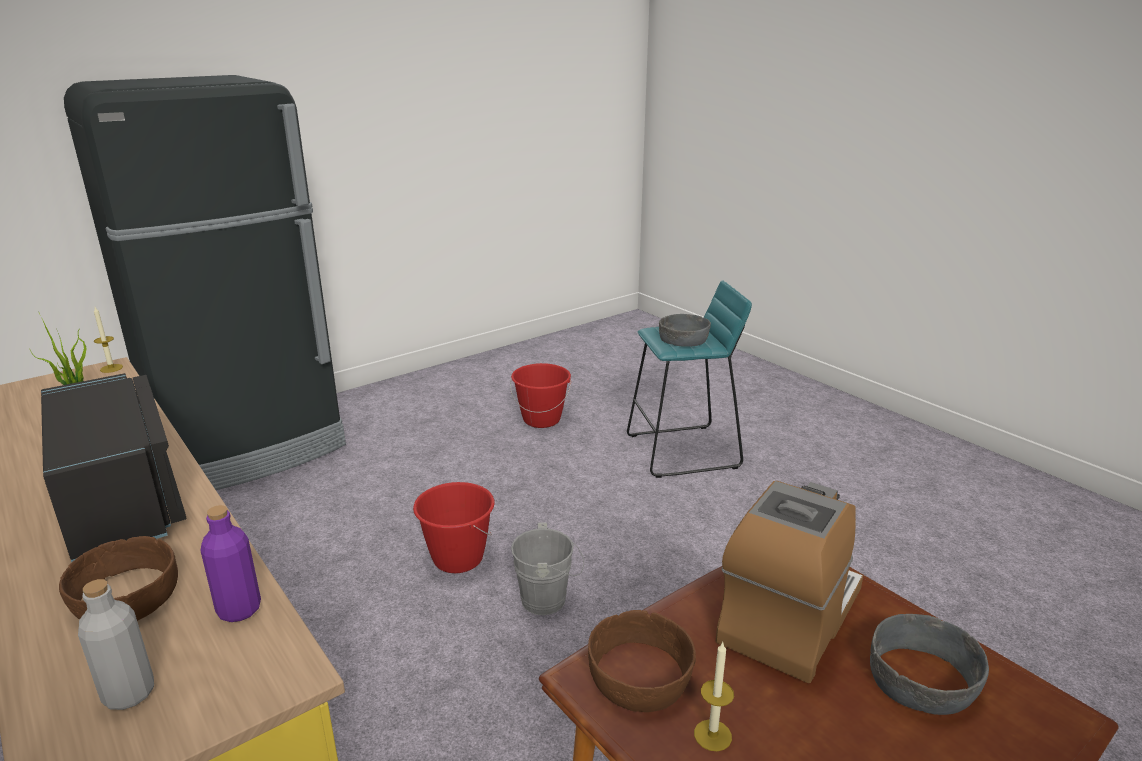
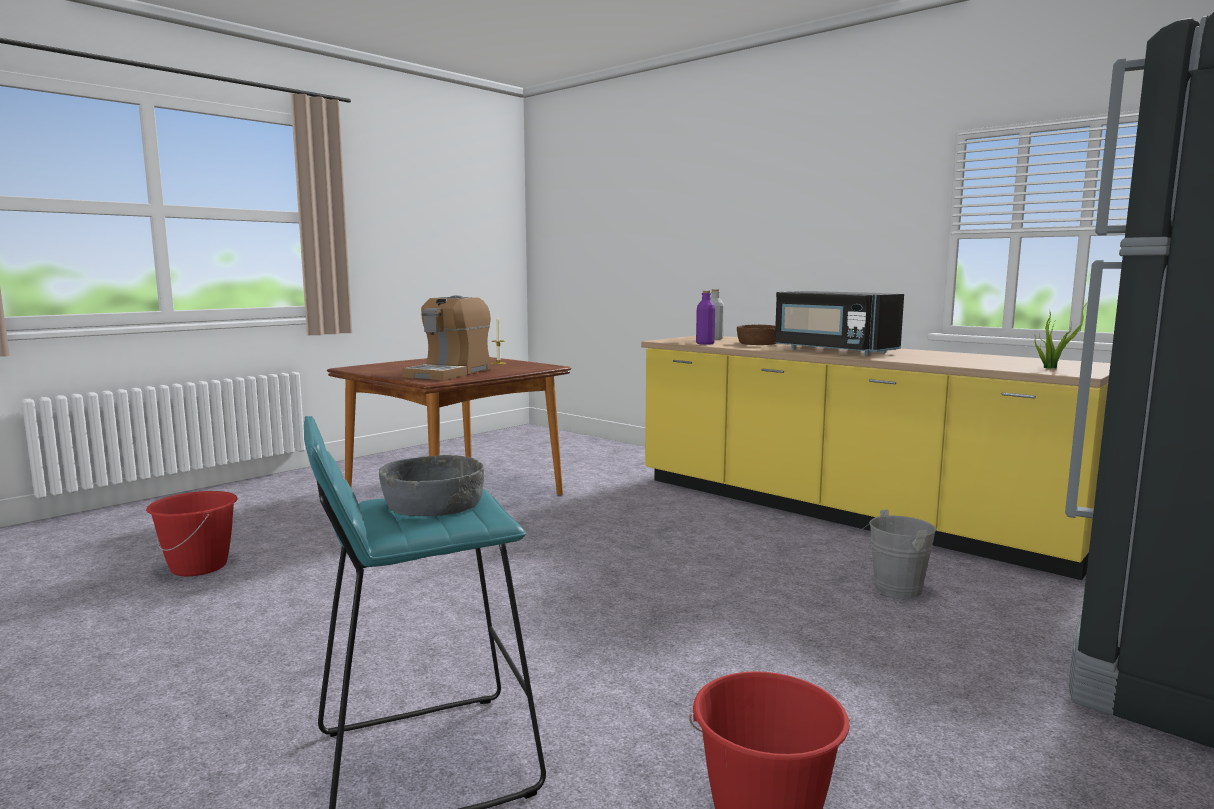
camera: 170 degrees right, 15 degrees down
(111, 368) = (1075, 374): candle -> none
(457, 558) = (721, 587): red bucket -> red bucket (199, 567)
(548, 600) = (609, 569): grey bucket -> grey bucket (892, 589)
(640, 678) = (526, 366): brown bowl -> none
(922, 679) = (399, 369): grey bowl -> none

